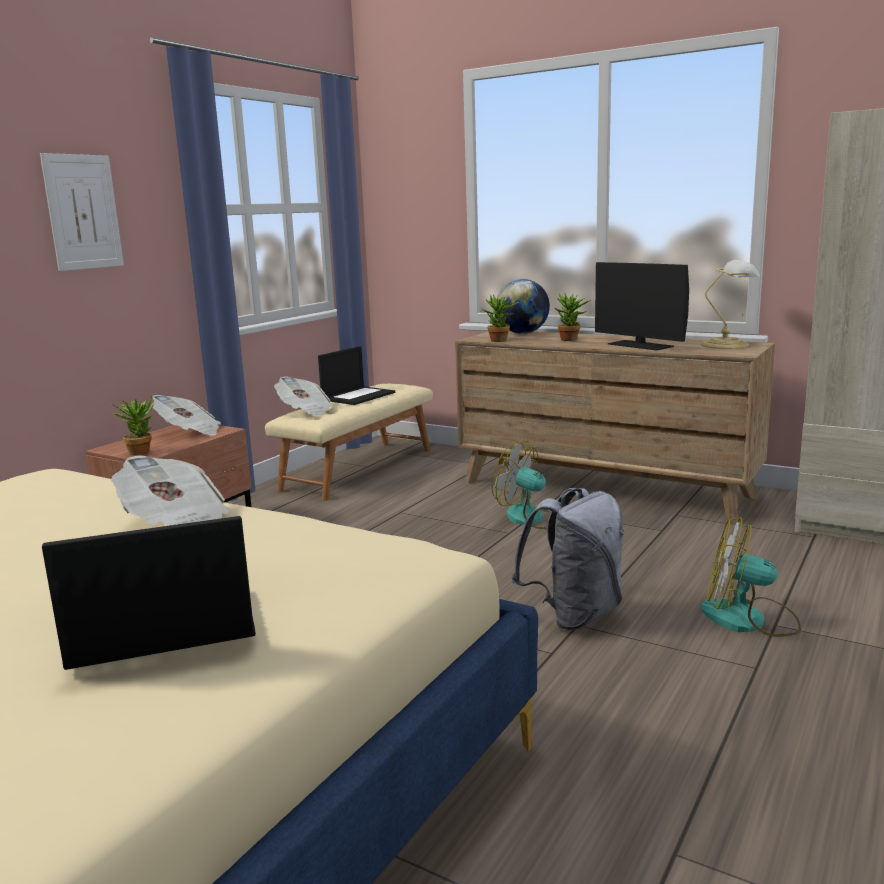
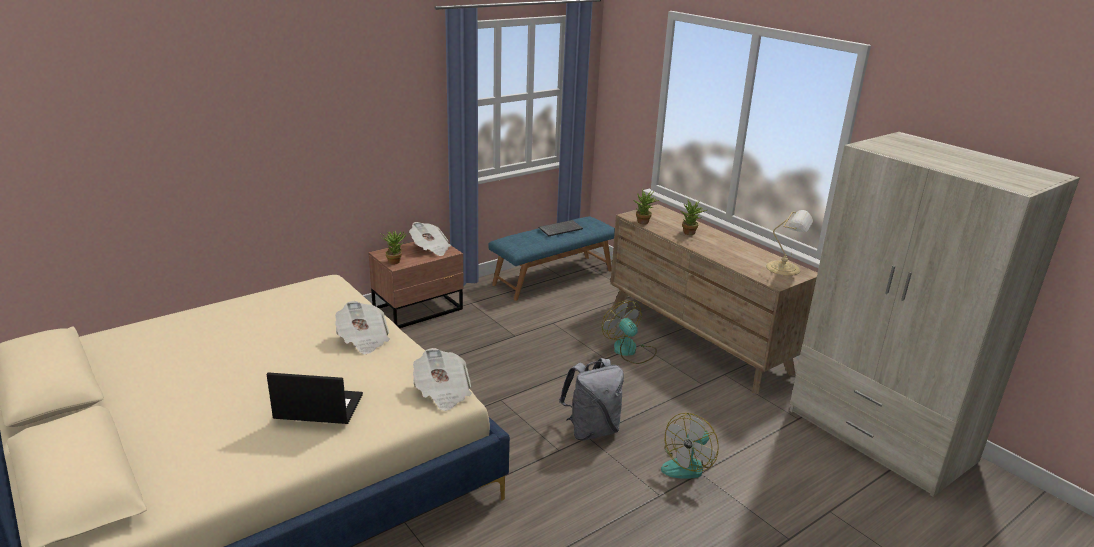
camera: 20 degrees right, 10 degrees up
(83, 212) = (382, 114): picture -> none
(305, 411) = (516, 237): newspaper -> newspaper (442, 393)
(358, 396) = (560, 229): laptop -> keyboard
(358, 469) = (553, 277): beige bench -> blue bench
(522, 333) = (669, 215): globe -> none
(640, 345) = (725, 253): monitor -> none
(748, 619) = (688, 464): fan -> fan turned 90 degrees counterclockwise

